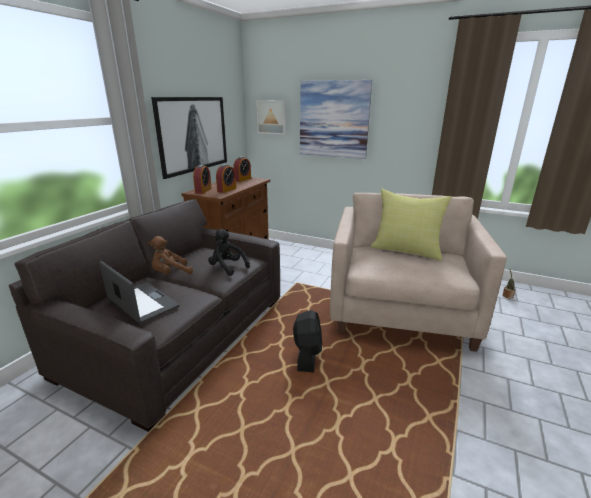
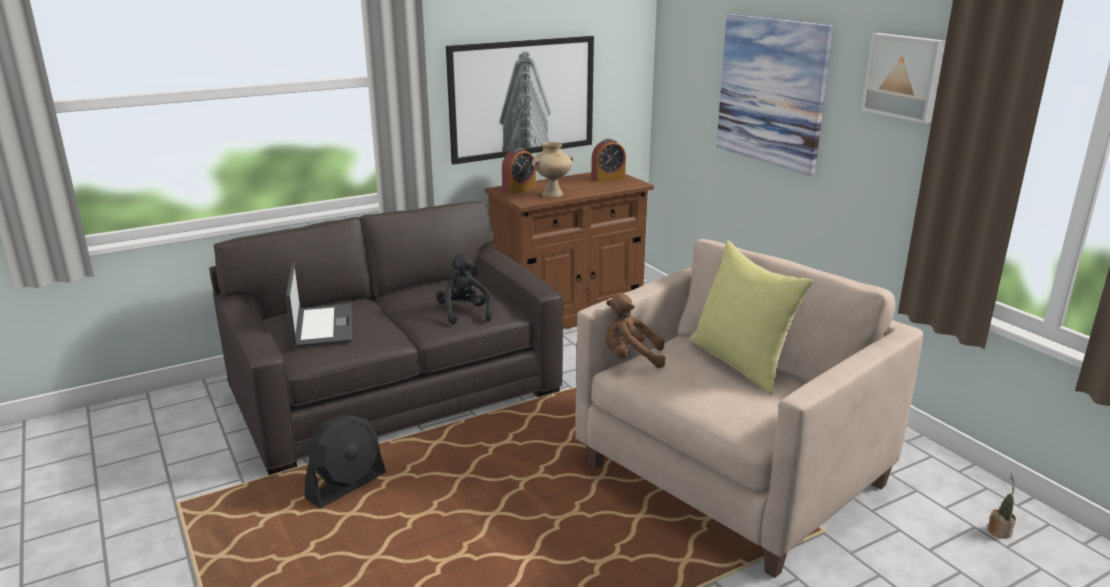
camera: 35 degrees right, 0 degrees up
(170, 273) = (390, 301): brown plush toy -> brown plush toy (630, 358)
(226, 190) = (552, 194): alarm clock -> beige vase
(272, 117) = (686, 72): picture -> picture (904, 76)
(307, 355) = (511, 474): black fan -> black fan (346, 486)

